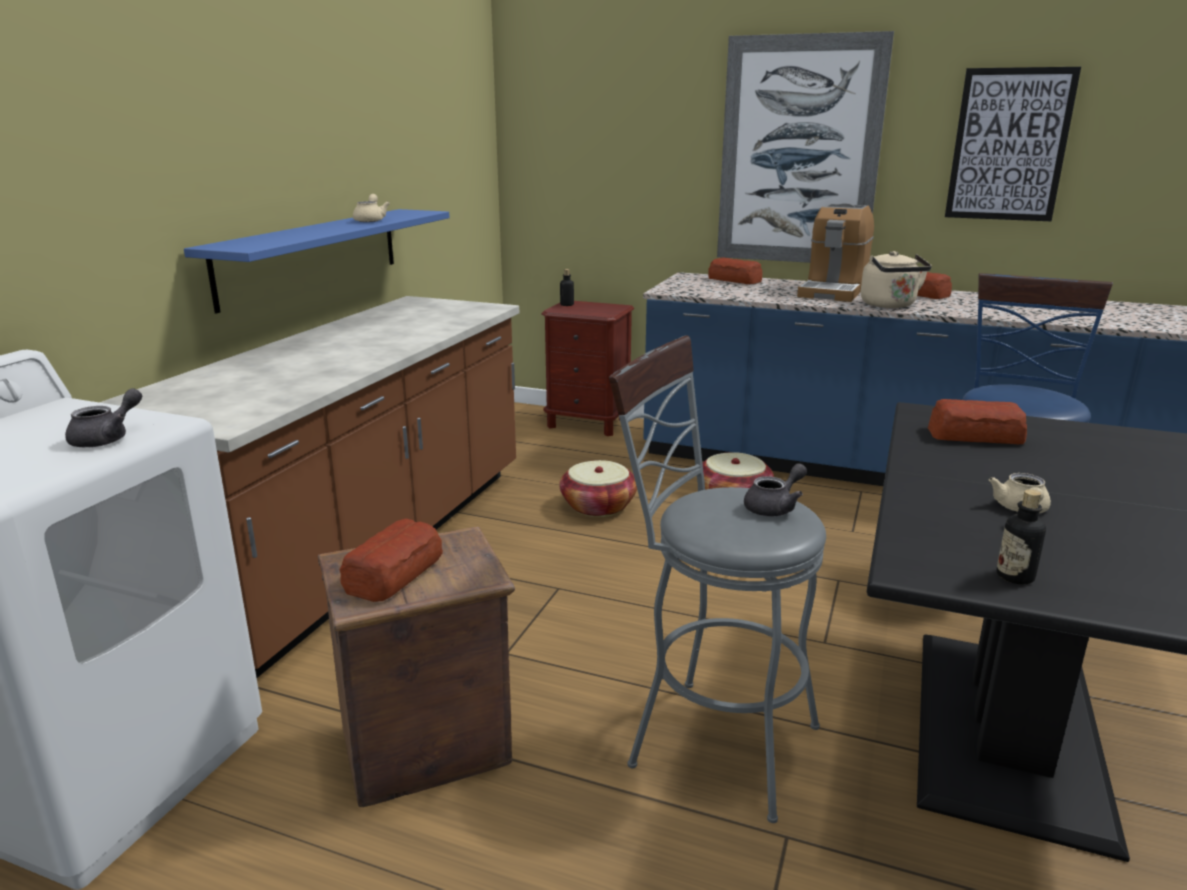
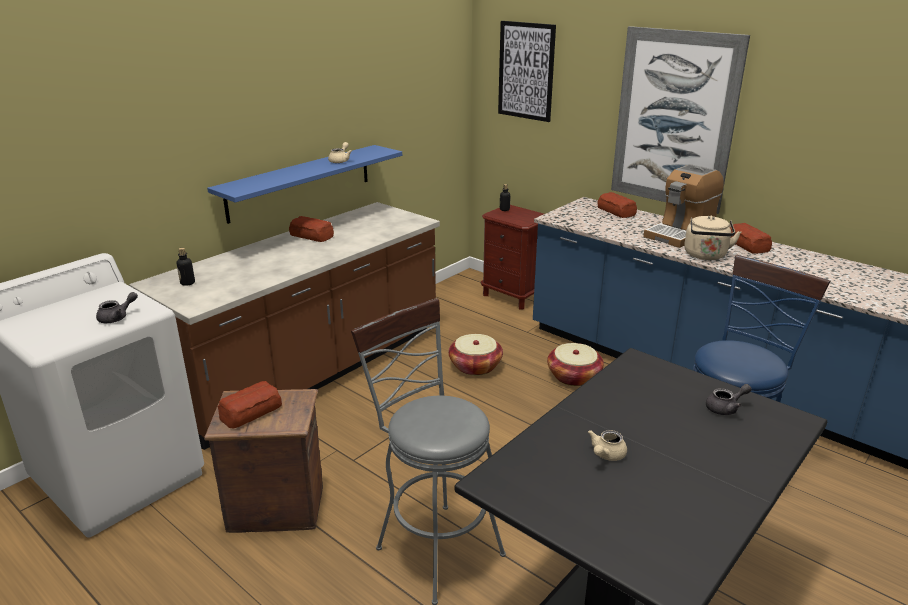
camera: 20 degrees right, 5 degrees up
(775, 507) = (459, 419): grey teapot -> grey teapot (725, 408)
(976, 436) = (650, 388): bread -> bread (312, 236)
(1009, 145) = (835, 136): picture -> picture (526, 71)
(1015, 576) = (542, 501): bottle -> bottle (187, 283)

